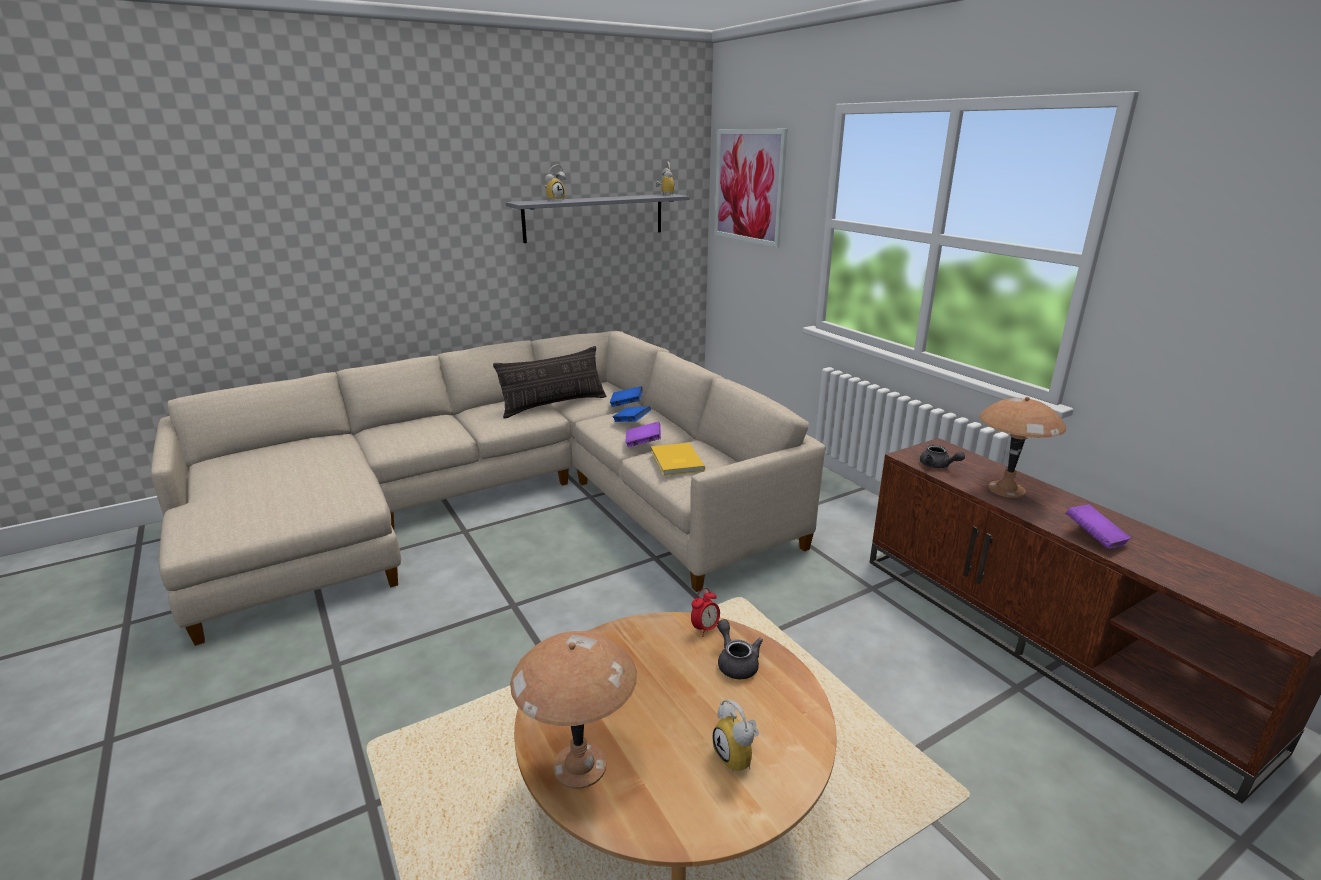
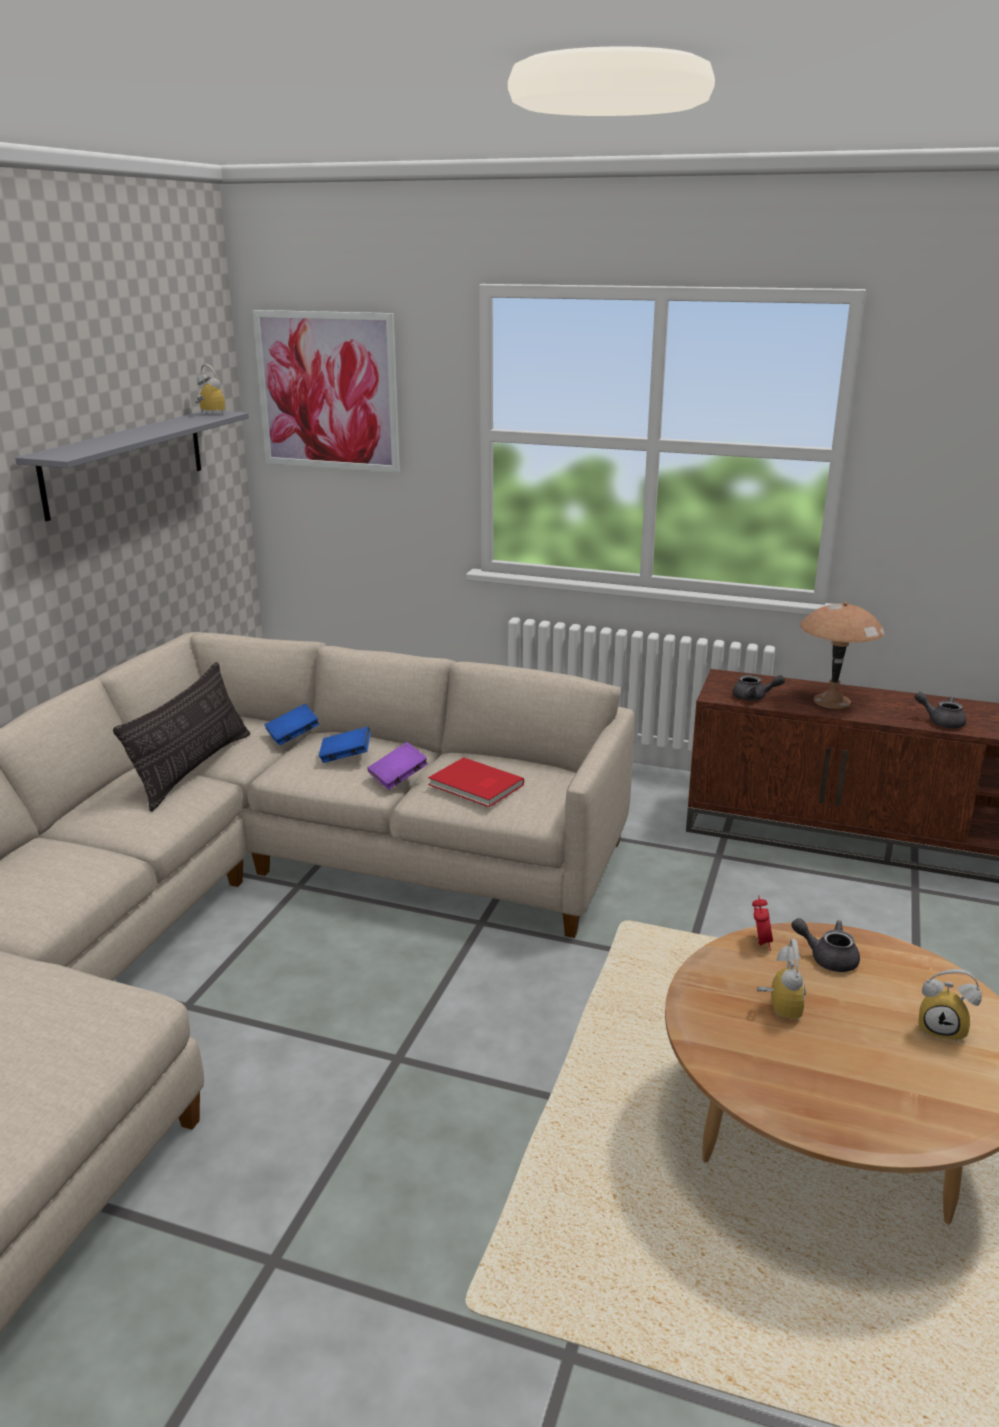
camera: 40 degrees left, 0 degrees up
(554, 200) = (87, 444): alarm clock -> alarm clock (777, 1008)
(580, 765) = (857, 1114): brown table lamp -> none
(675, 461) = (475, 786): yellow book -> red book
(1094, 538) = (941, 722): purple book -> grey teapot

